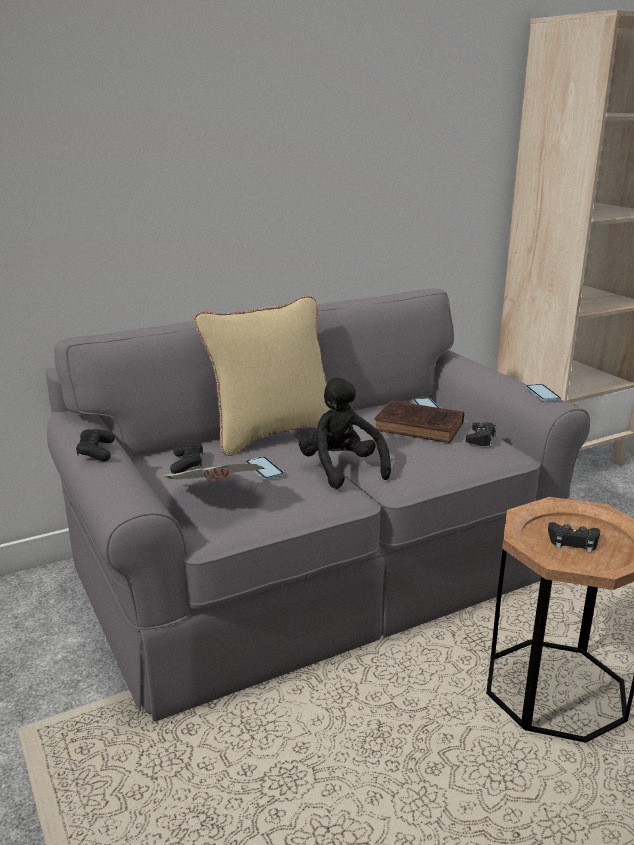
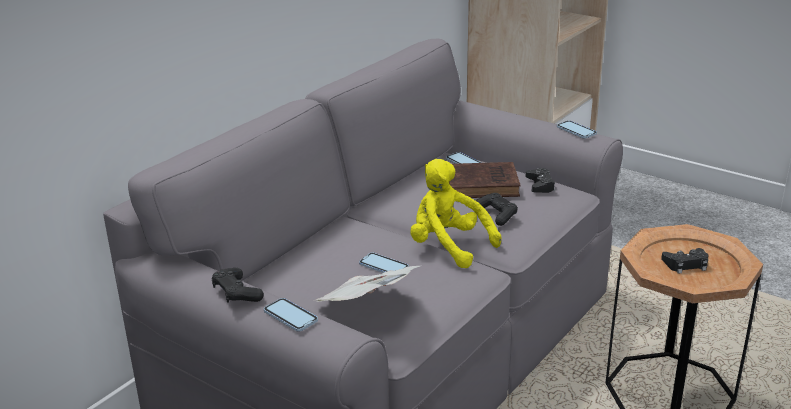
camera: 25 degrees left, 5 degrees up
(114, 478) = (290, 316): none -> phone
(187, 464) = (302, 280): black game controller -> black game controller (496, 214)
(271, 433) = (348, 225): beige pillow -> none
(341, 469) = (448, 246): black plush toy -> yellow plush toy

